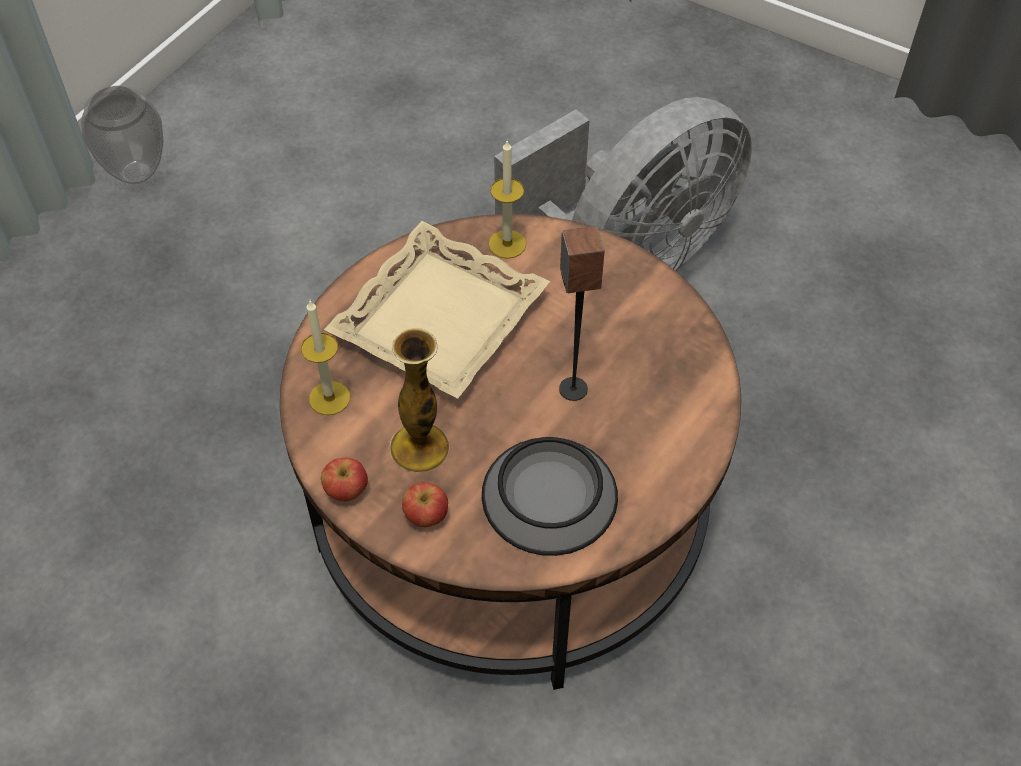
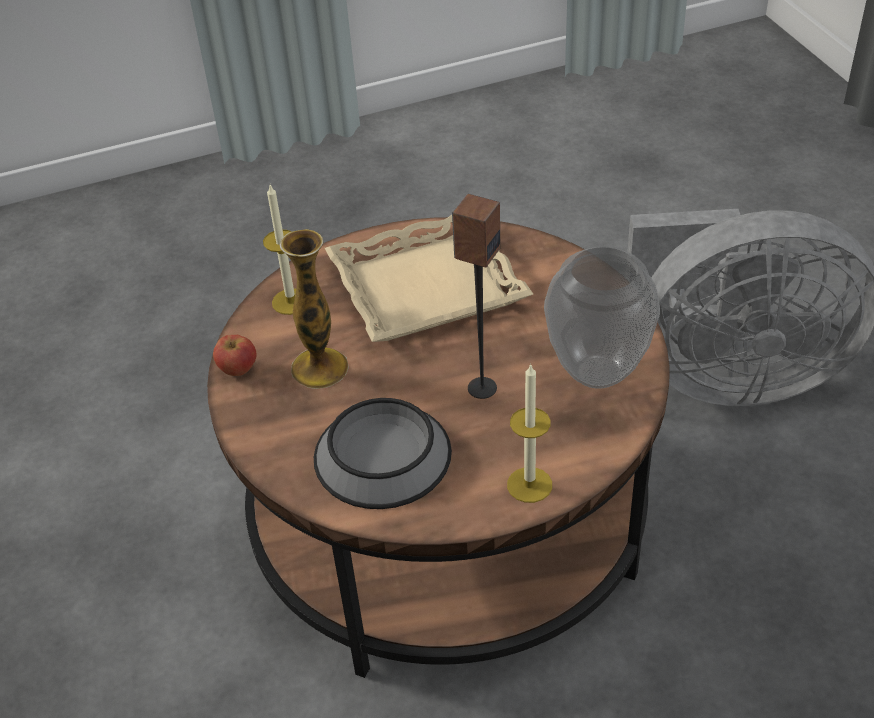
camera: 40 degrees right, 10 degrees down
(138, 172) = (390, 144): vase -> vase (599, 372)
(426, 515) = (275, 417): apple -> none
(507, 244) = (536, 258): candle -> candle (529, 485)

